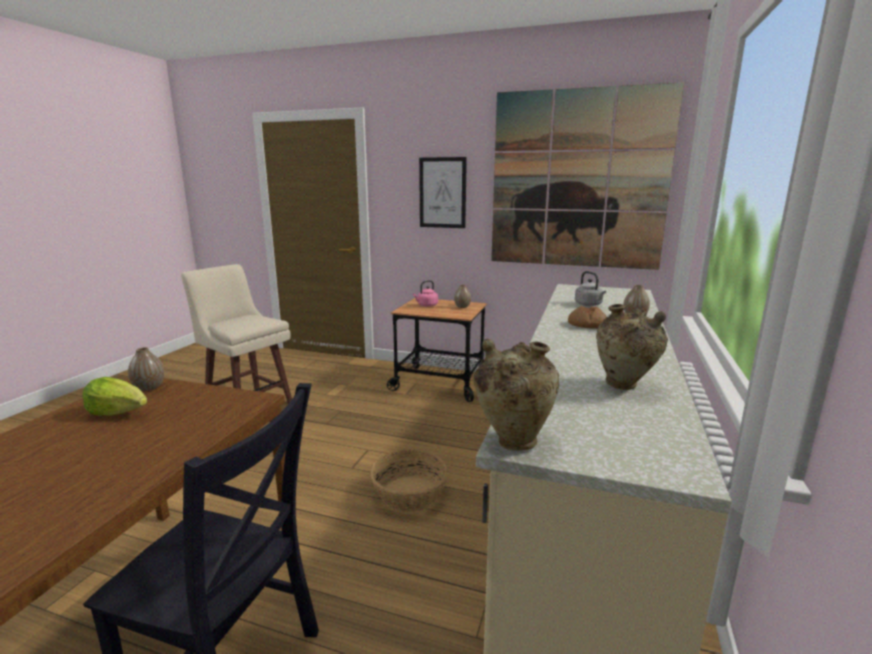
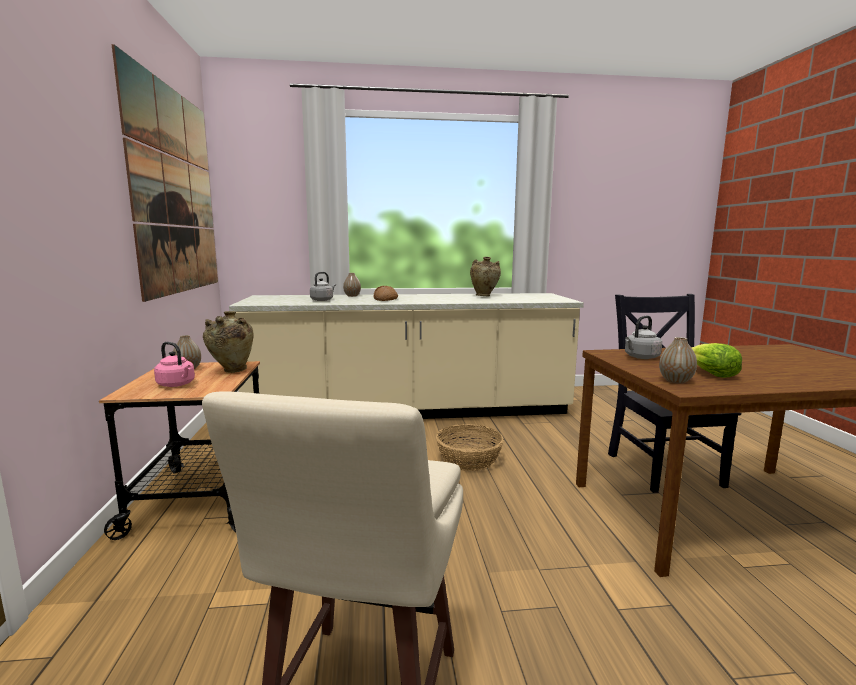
camera: 115 degrees left, 5 degrees down
(210, 408) = (640, 357): none -> grey kettle
(442, 193) = (79, 191): picture -> none
(513, 440) = (564, 300): beige vase -> beige vase (232, 371)

